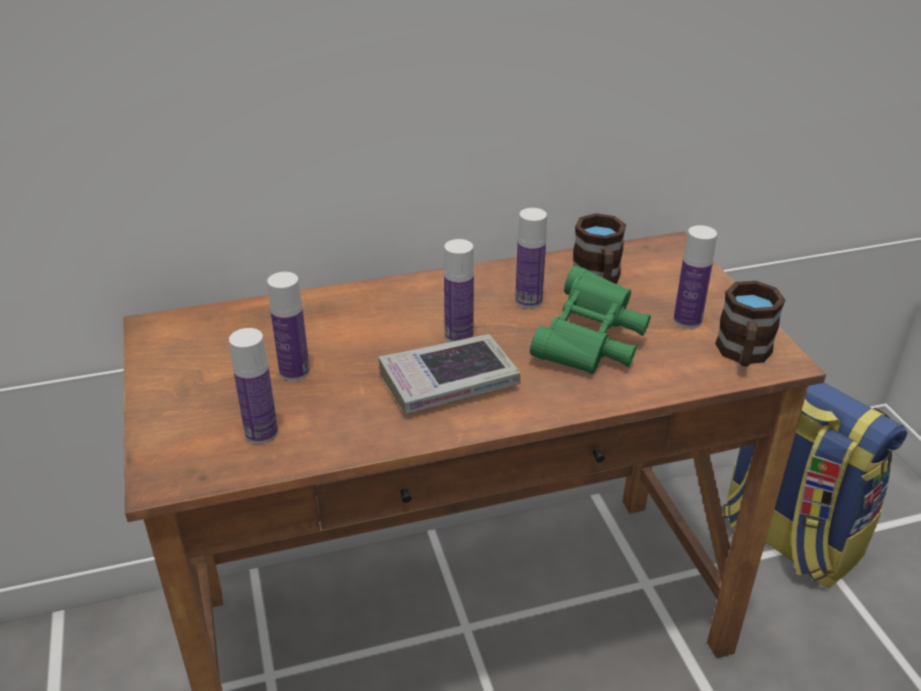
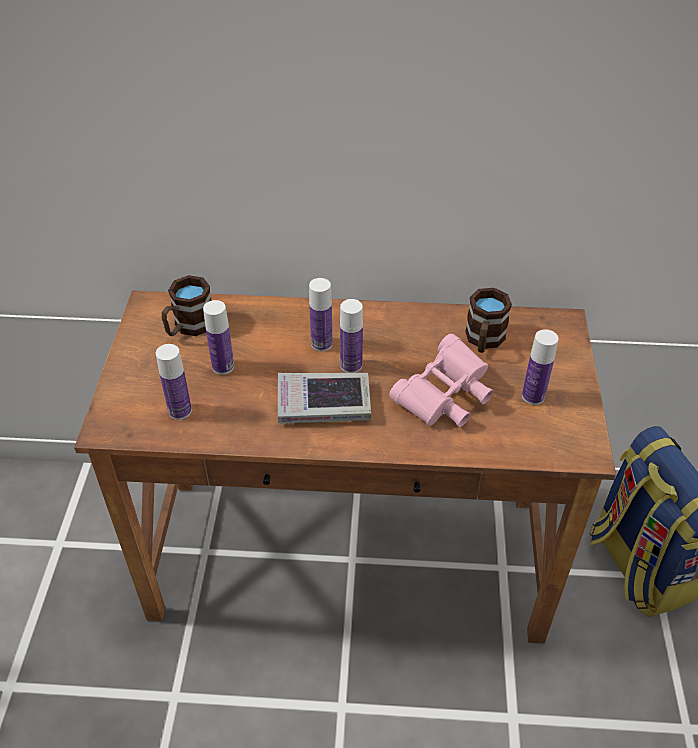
camera: 20 degrees right, 10 degrees up
(528, 301) = (419, 347): bottle -> bottle (321, 344)
(590, 344) = (444, 398): green binoculars -> pink binoculars
(743, 355) = (558, 439): brown mug -> brown mug (188, 327)

